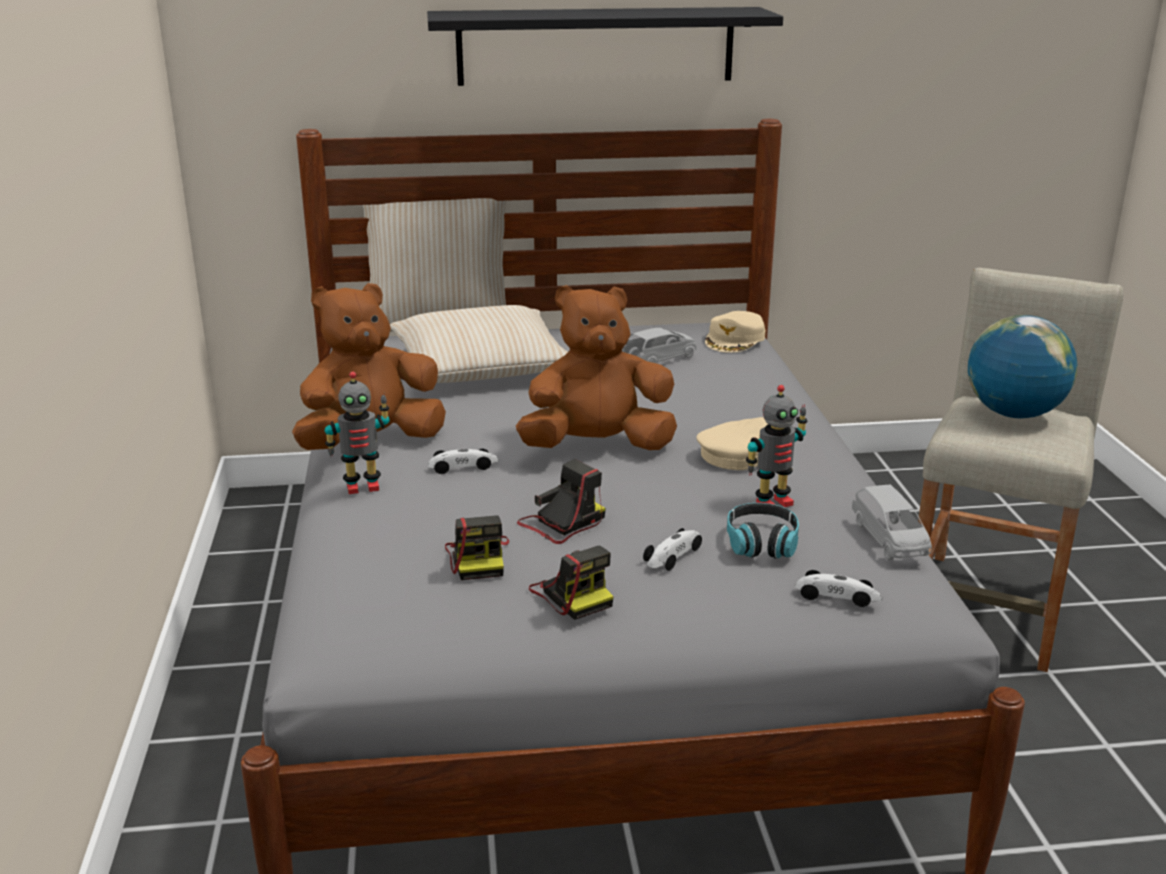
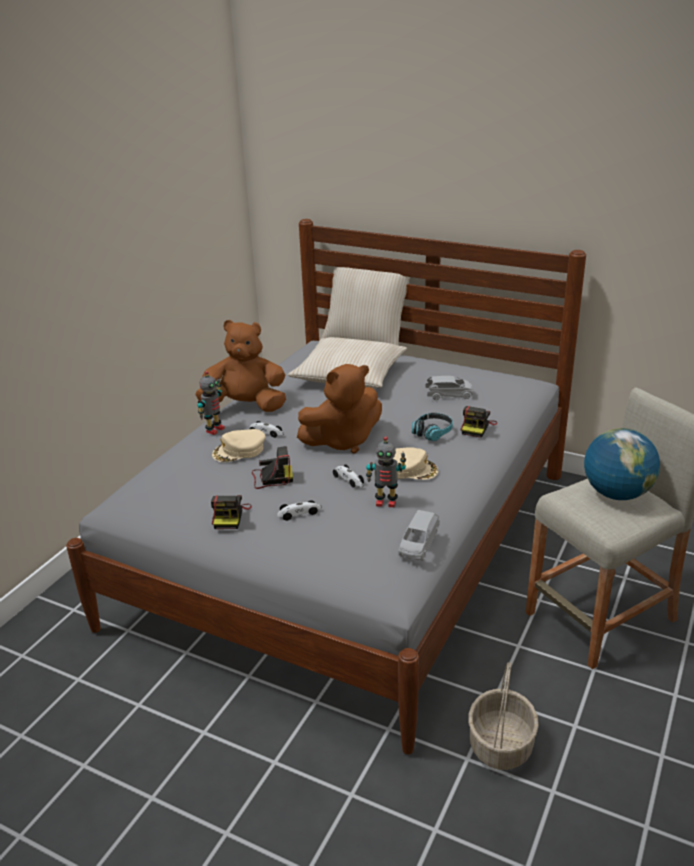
camera: 35 degrees right, 5 degrees up
(362, 486) = (214, 429): toy robot -> toy robot turned 75 degrees counterclockwise
(478, 558) = (214, 484): camera -> camera (477, 427)
(596, 46) = (471, 188): black shelf -> none
(597, 446) = (342, 441): brown plush toy -> brown plush toy turned 135 degrees clockwise
(735, 339) = (512, 393): beige cap -> beige cap (239, 451)
(761, 543) = (349, 522): headphones -> headphones (432, 432)
(837, 596) = (347, 564): toy car -> toy car (349, 480)
(1061, 809) = (500, 744): none -> basket

